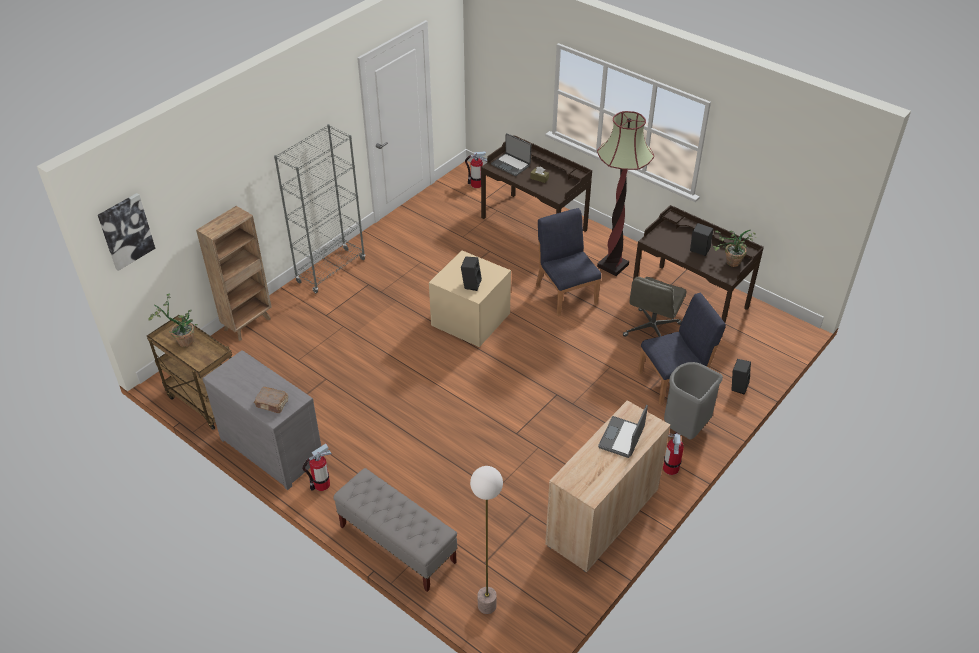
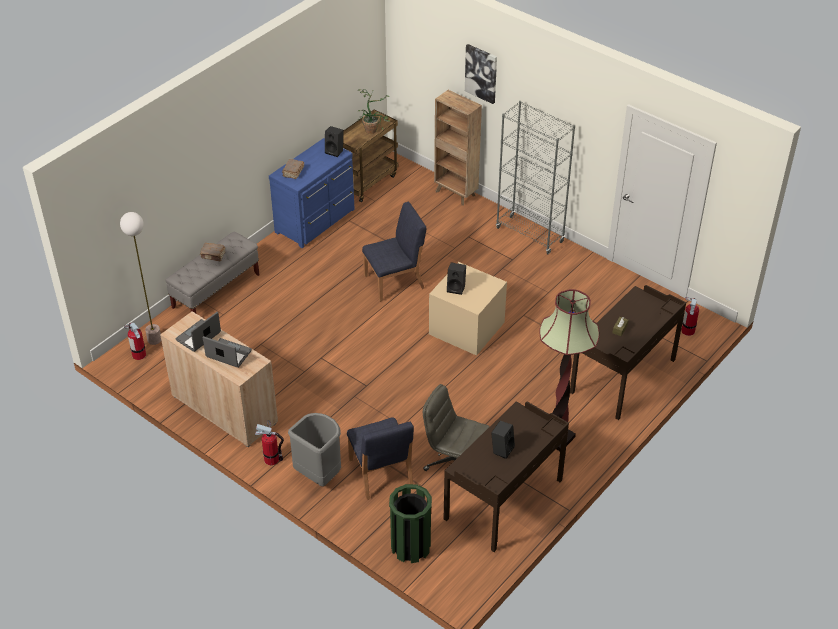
camera: 90 degrees right, 0 degrees up
(126, 231) = (406, 41): picture -> picture (481, 73)
(273, 447) = (317, 221): grey dresser -> blue dresser
(321, 484) = (277, 249): fire extinguisher -> fire extinguisher (139, 355)
(385, 510) = (213, 255): none -> brown book
(511, 165) = (642, 308): laptop -> laptop (199, 337)
(566, 293) = (508, 398): blue chair -> blue chair (395, 281)
(729, 263) = (481, 473): potted plant -> none
(738, 386) = (373, 524): black speaker -> black speaker (335, 151)
(757, 360) = (410, 547): none -> green trash can

